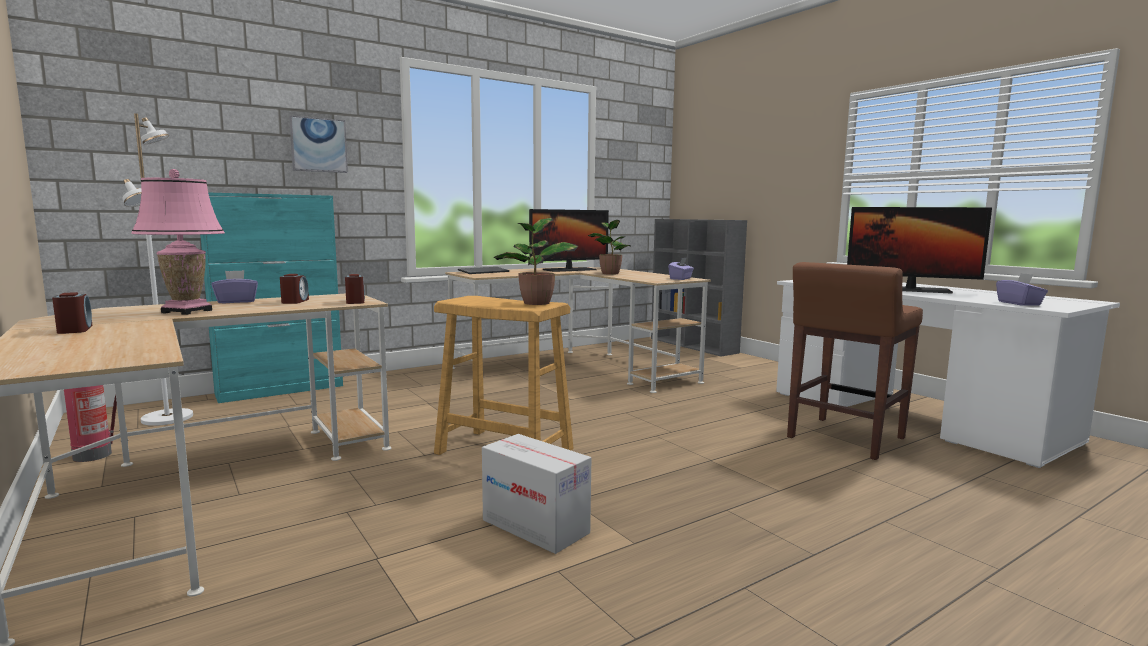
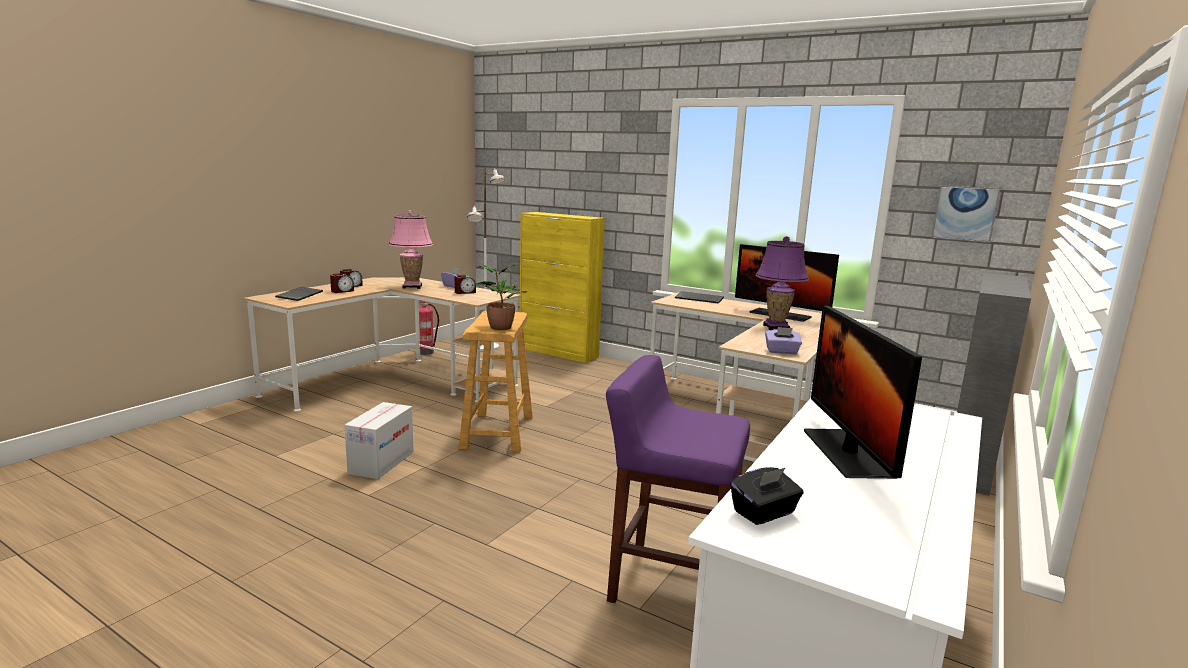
camera: 65 degrees right, 5 degrees up
(66, 353) = (299, 295): none -> keyboard
(281, 390) = (558, 352): turquoise cabinet -> yellow cabinet
(318, 145) = (606, 178): picture -> picture (965, 213)
(355, 301) = (476, 299): alarm clock -> alarm clock (342, 291)
(609, 273) = (776, 327): potted plant -> purple table lamp
(844, 438) = (669, 582): brown stool -> purple stool
(1019, 303) = (764, 513): purple tissue box -> black tissue box

